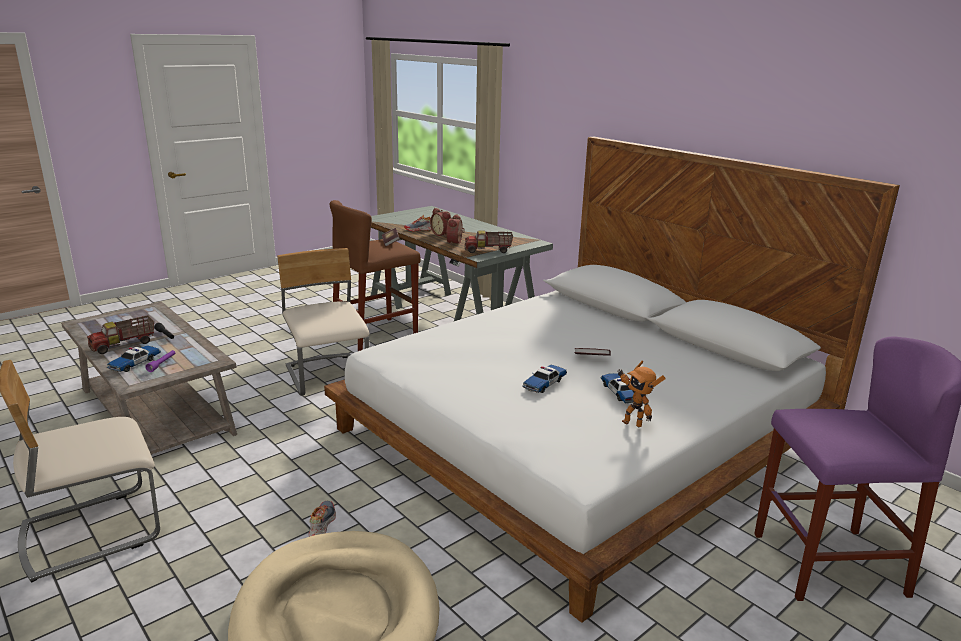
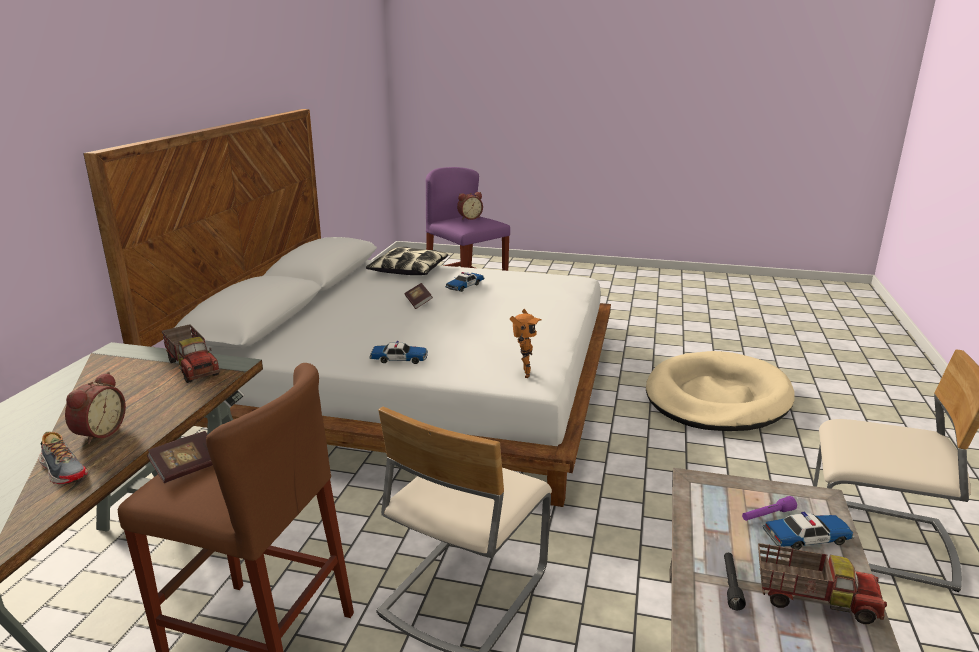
camera: 125 degrees left, 0 degrees up
(321, 523) = (674, 441): shoe -> none
(456, 242) = (158, 402): alarm clock -> alarm clock (469, 218)
(544, 383) = (485, 308): toy car -> toy car (399, 359)
(633, 423) = (500, 278): toy robot -> toy robot (523, 373)
(714, 385) = (408, 271): none -> pillow

